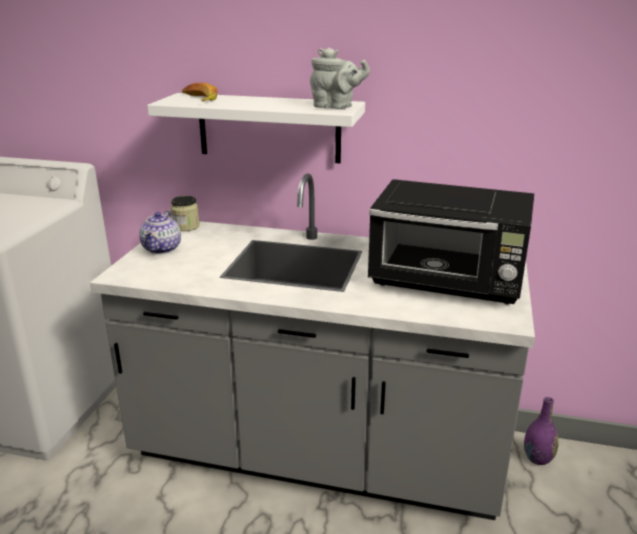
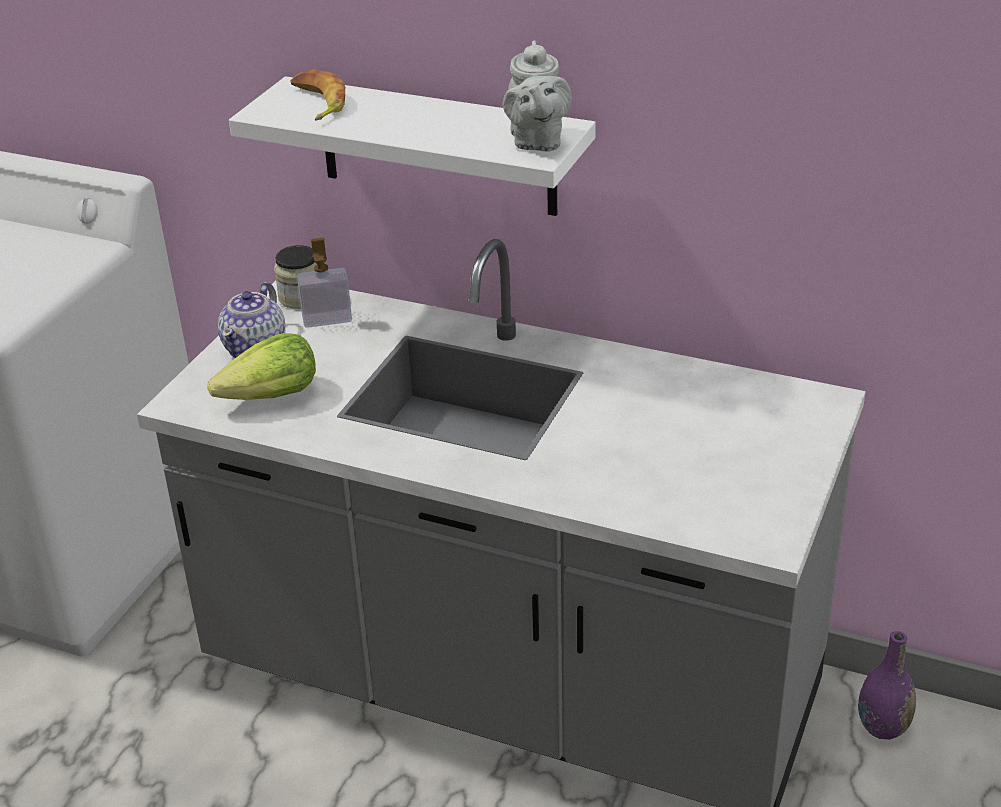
camera: 10 degrees right, 10 degrees up
(176, 270) = (271, 397): none -> lettuce
(203, 235) = (327, 319): none -> soap dispenser
(336, 107) = (536, 142): grey teapot -> grey teapot turned 60 degrees clockwise
(448, 282) = (703, 452): black microwave -> none

